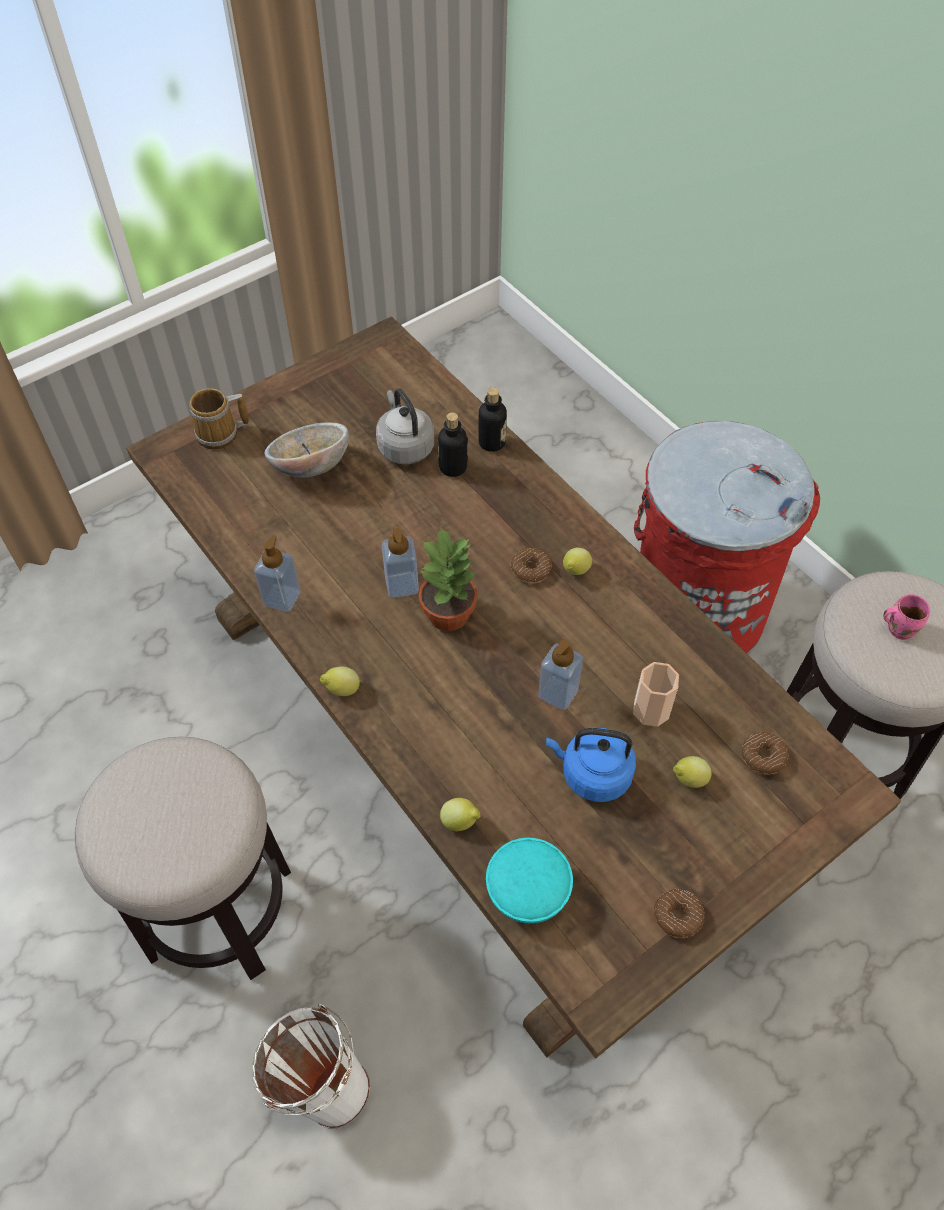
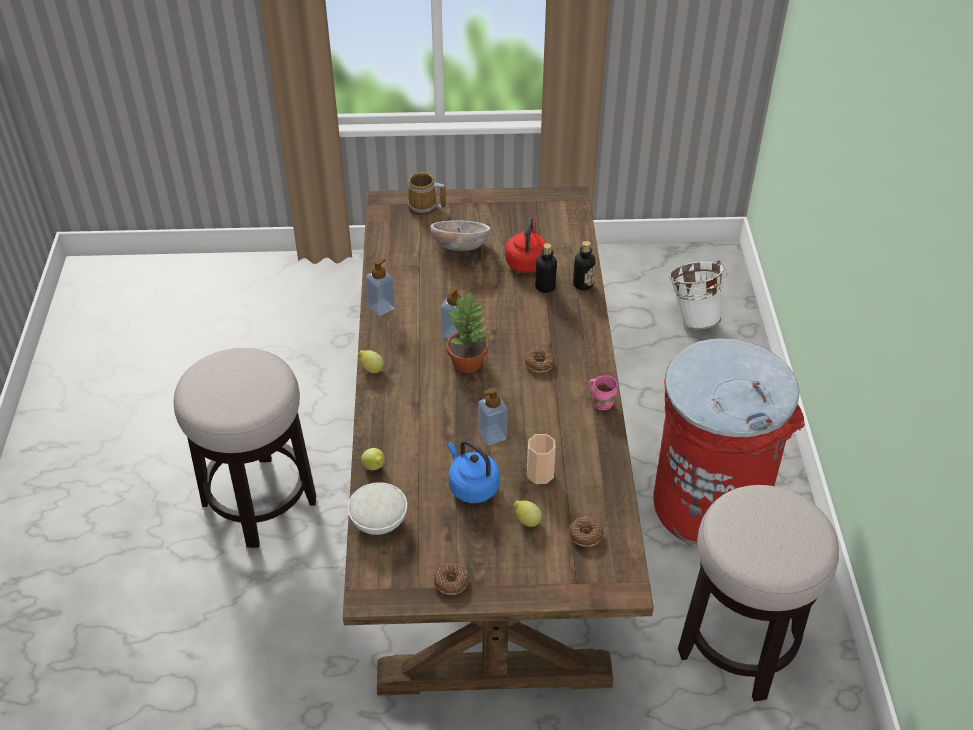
camera: 35 degrees right, 10 degrees down
(318, 1082) = (239, 623): white bucket -> white bucket (692, 317)
(404, 446) = (526, 262): grey kettle -> red kettle
(529, 892) = (379, 522): turquoise bowl -> white bowl
(575, 571) = (566, 378): lemon -> none
(898, 627) = (764, 525): pink mug -> pink mug (602, 402)

